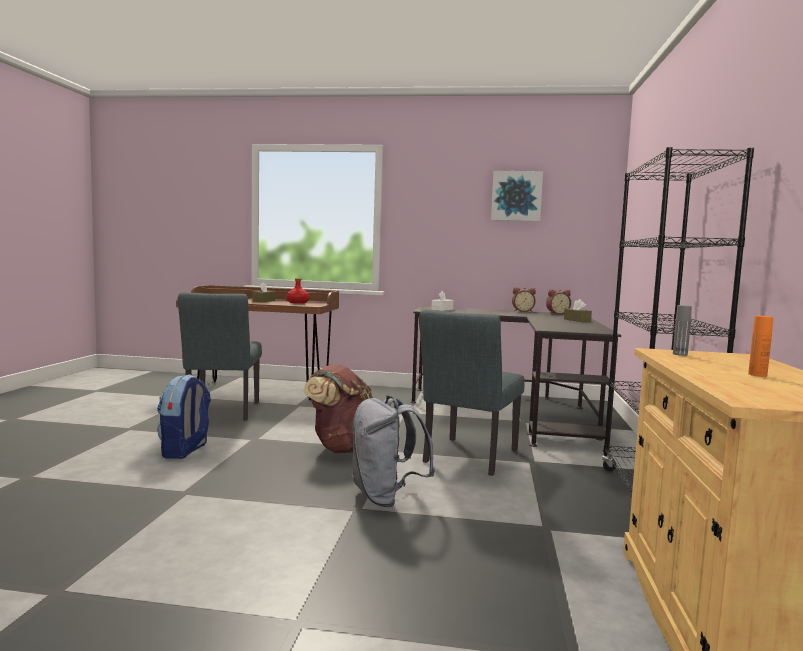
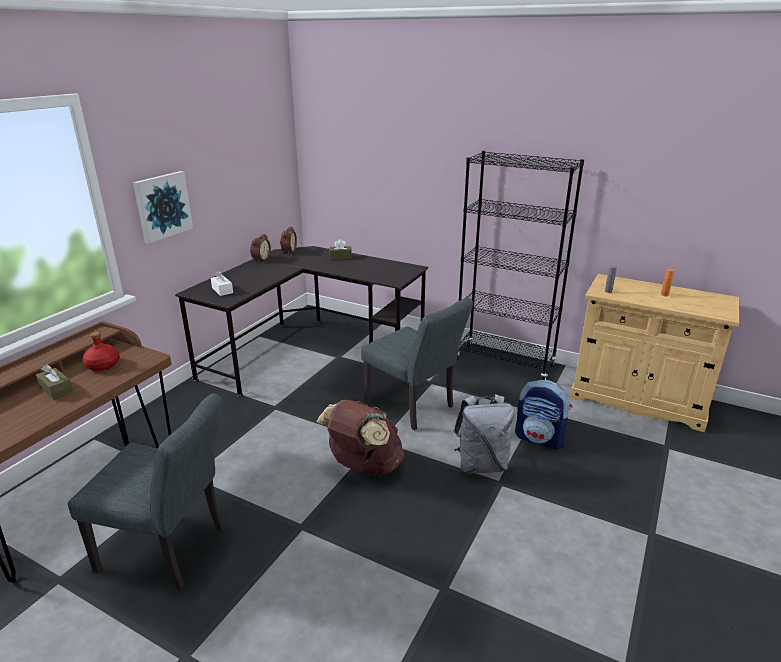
camera: 70 degrees left, 20 degrees up
(185, 451) = (317, 589): backpack -> backpack (540, 439)
(516, 196) = (227, 140): picture -> picture (162, 206)

